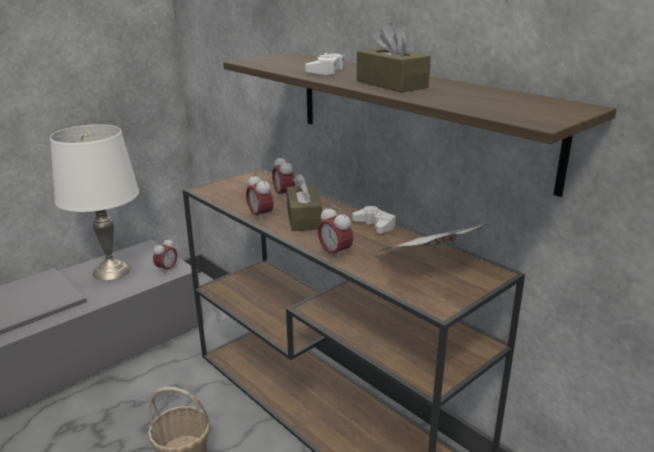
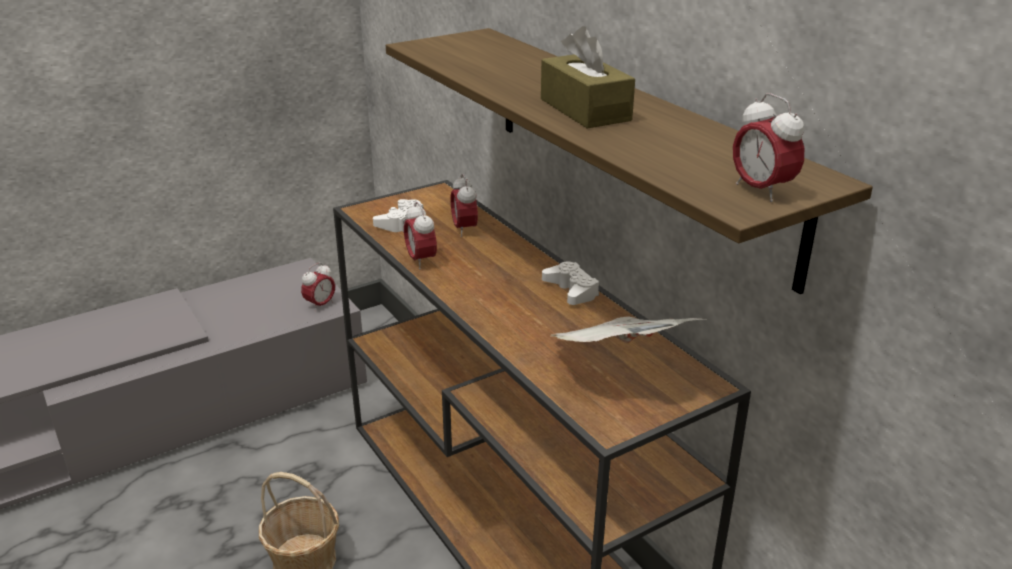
camera: 10 degrees right, 5 degrees up
(112, 271) = (250, 299): white table lamp -> none
(304, 218) = (478, 270): brown tissue box -> none
(325, 71) = (511, 74): white game controller -> white game controller (400, 221)
(335, 254) = (499, 330): alarm clock -> alarm clock (761, 191)

